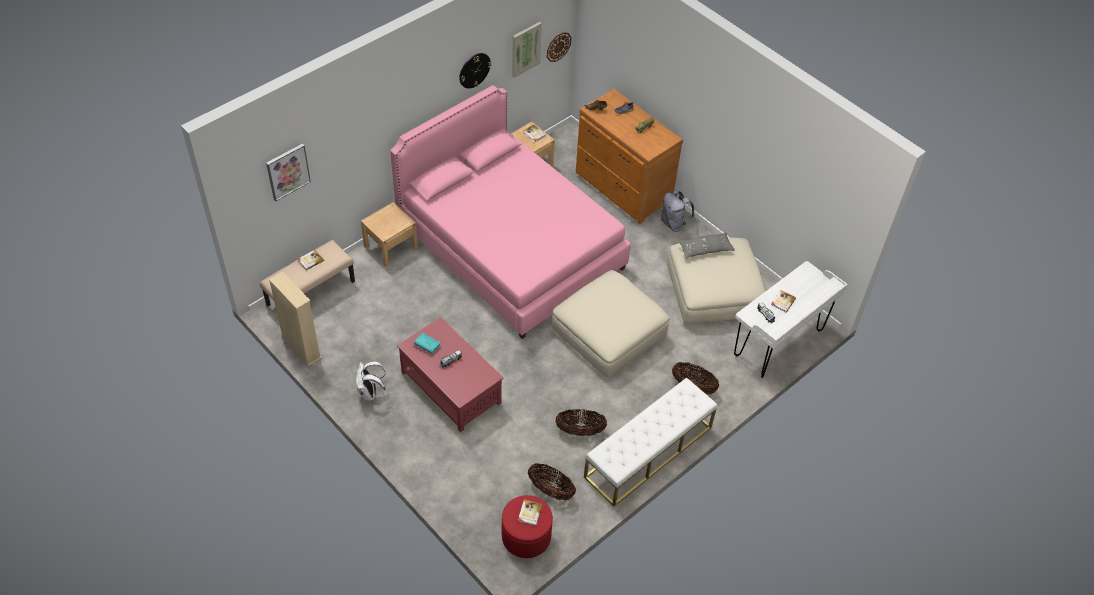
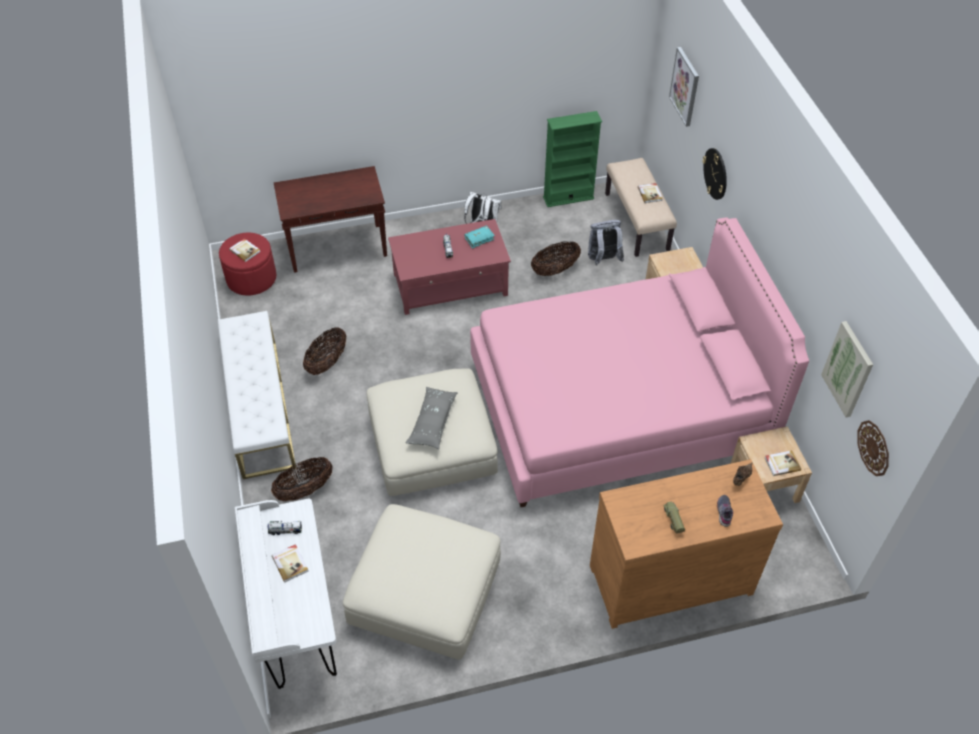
camera: 120 degrees right, 0 degrees up
(301, 347) = (568, 197): beige bookcase -> green bookcase
(453, 488) = (338, 248): none -> brown console table
(474, 70) = (805, 283): wall clock -> wall clock (715, 173)
(550, 490) = (281, 313): basket -> basket (555, 270)
(674, 223) = (569, 608): grey backpack -> grey backpack (603, 260)
(705, 249) = (461, 563): grey pillow -> grey pillow (432, 422)

